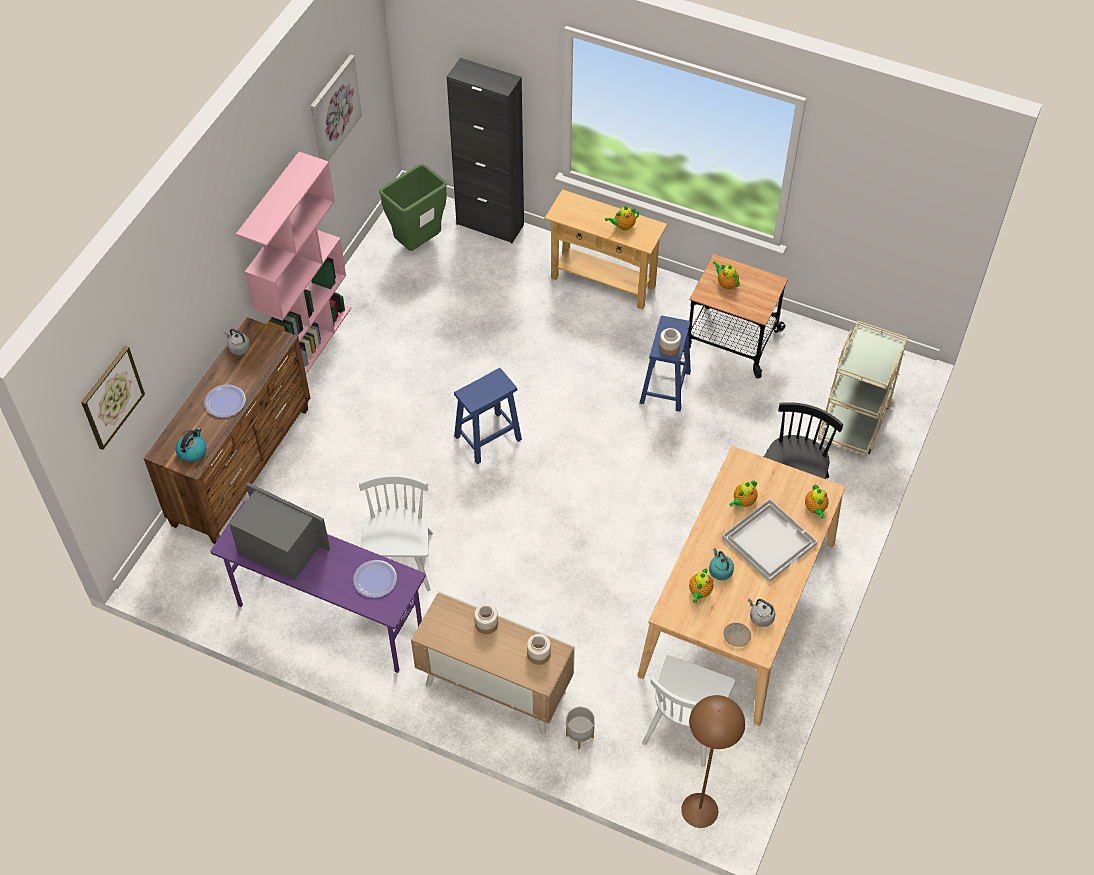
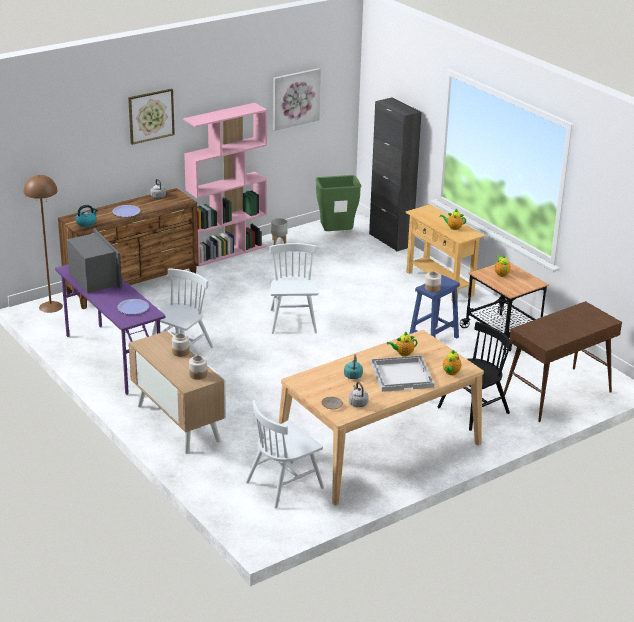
camera: 30 degrees right, 25 degrees down
(112, 397) = (47, 151): picture -> picture (151, 116)
(488, 437) = (293, 321): blue stool -> white chair
(579, 736) = (207, 463): grey planter -> grey planter (278, 242)
(699, 592) = (328, 379): teapot -> none
(699, 810) = (250, 527): brown floor lamp -> brown floor lamp (50, 307)
(854, 419) = (556, 395): beige cart -> brown console table

